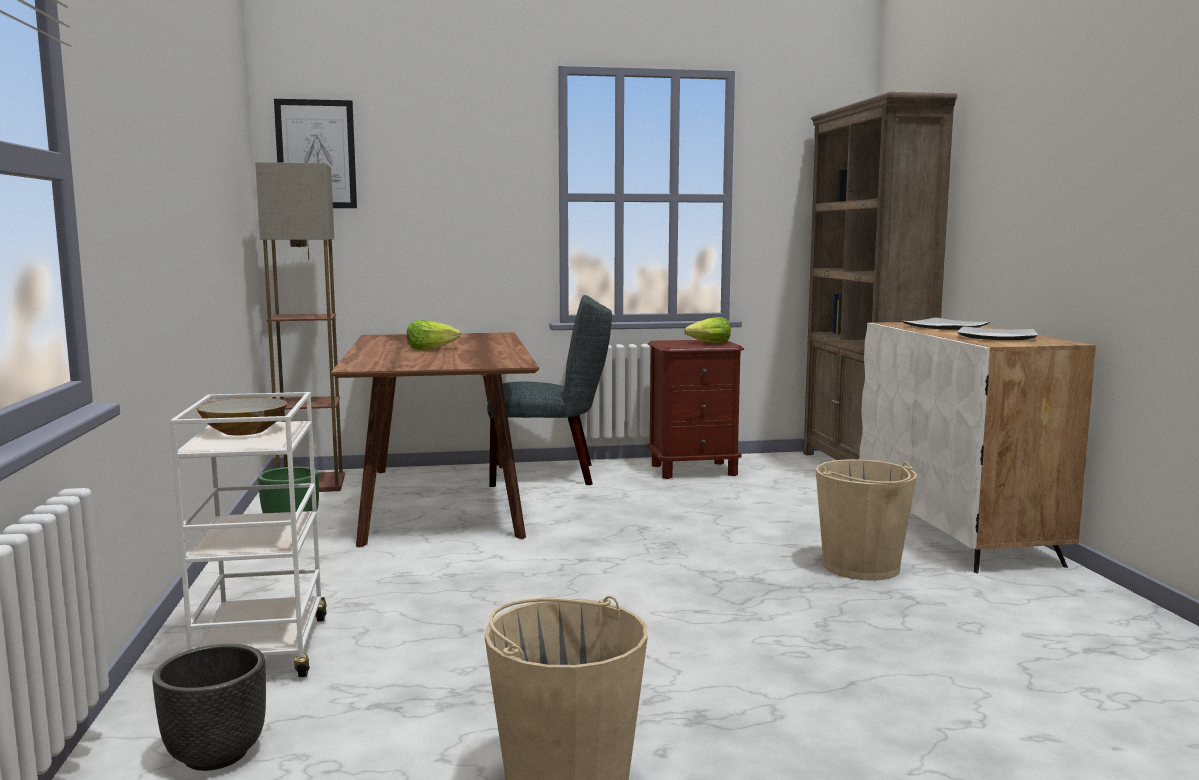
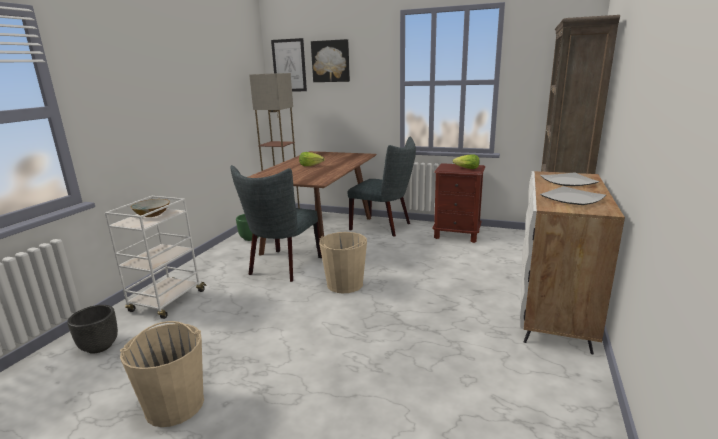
camera: 30 degrees right, 10 degrees up
(415, 150) = (331, 61): none -> picture
(444, 556) = (283, 267): none -> grey chair
(861, 567) = (461, 320): beige bucket -> beige bucket (344, 284)

